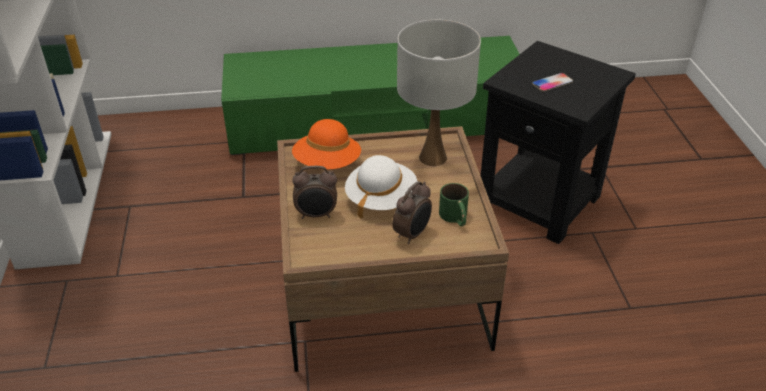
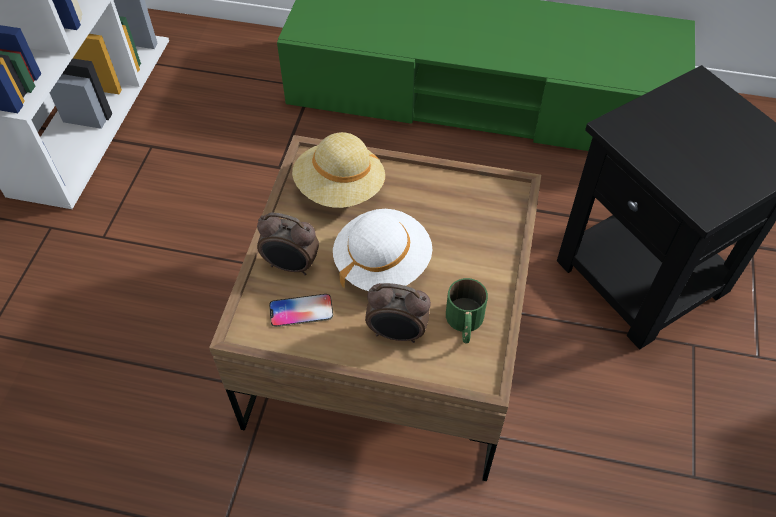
camera: 20 degrees right, 15 degrees up
(327, 164) = (340, 188): orange hat -> beige hat
(412, 234) = (397, 333): alarm clock -> alarm clock turned 45 degrees clockwise
(433, 158) = (480, 216): white table lamp -> none
(552, 83) = (687, 148): phone -> phone (301, 311)

